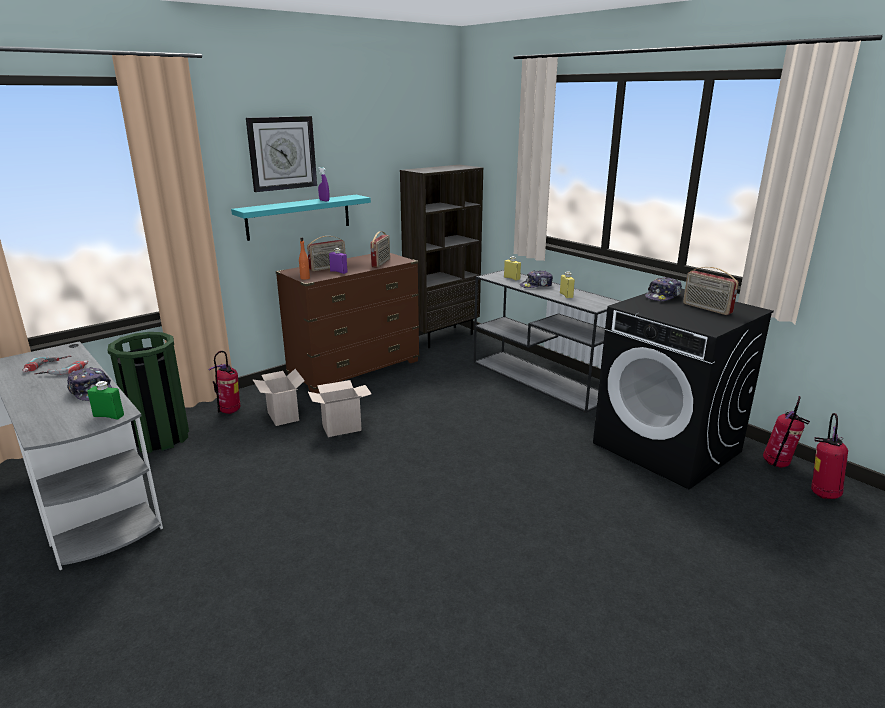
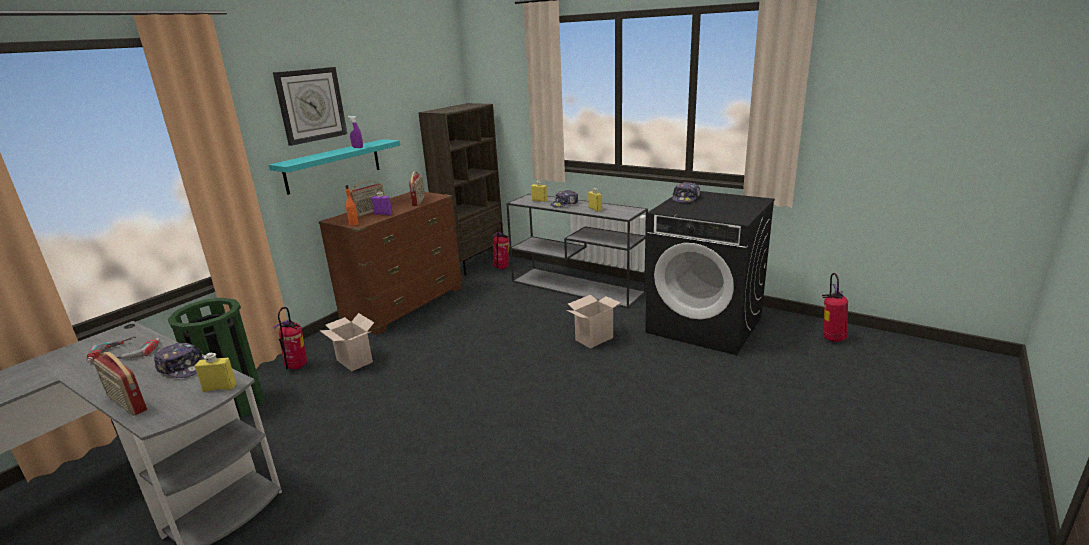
camera: 15 degrees left, 0 degrees up
(108, 416) = (220, 388): green bottle -> yellow bottle
(342, 427) = (419, 360): cardboard box -> cardboard box (594, 338)
(706, 308) = (725, 204): radio -> radio (126, 403)
(777, 465) = (791, 323): fire extinguisher -> fire extinguisher (501, 268)

